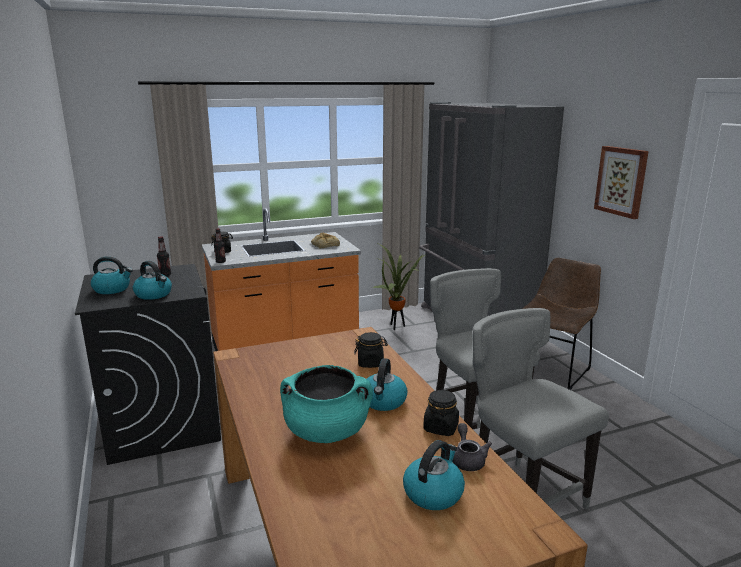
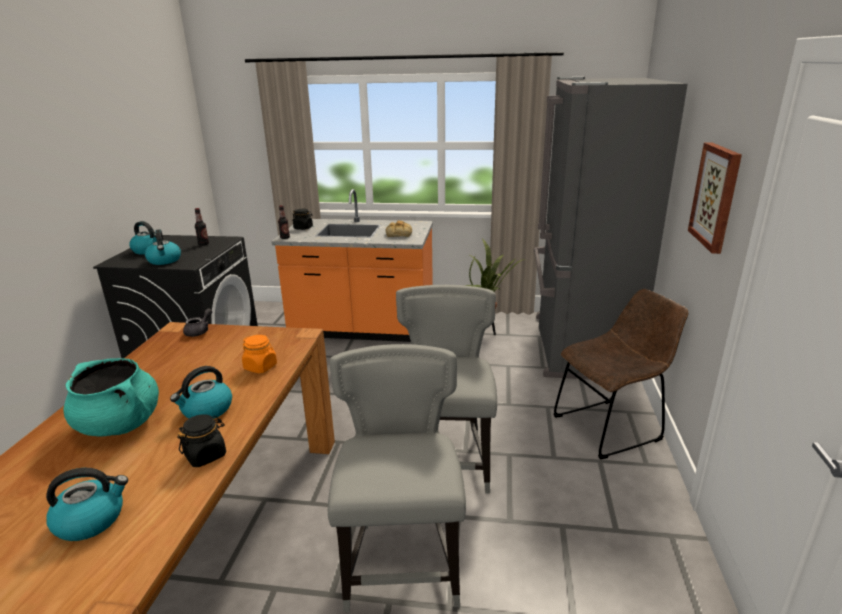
camera: 30 degrees right, 5 degrees up
(370, 363) = (260, 367): black jar -> orange jar
(467, 459) = (172, 498): grey teapot -> grey teapot (200, 331)

